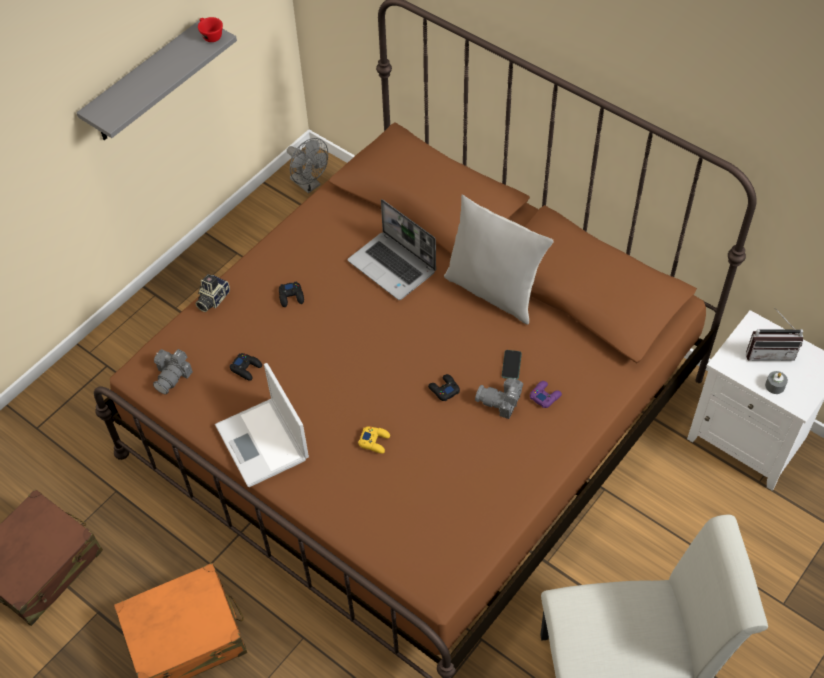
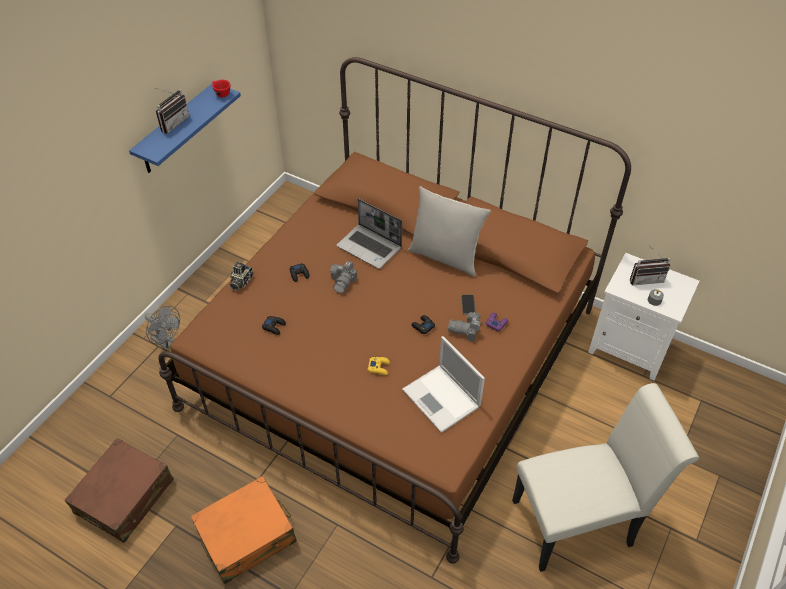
camera: 10 degrees left, 5 degrees down
(139, 75) = (172, 122): none -> radio
(146, 83) = (176, 130): grey shelf -> blue shelf
(172, 376) = (219, 337): camera -> camera (343, 281)
(263, 443) = (296, 377): laptop -> laptop (442, 399)
(309, 185) = (289, 209): grey fan -> grey fan (167, 342)

